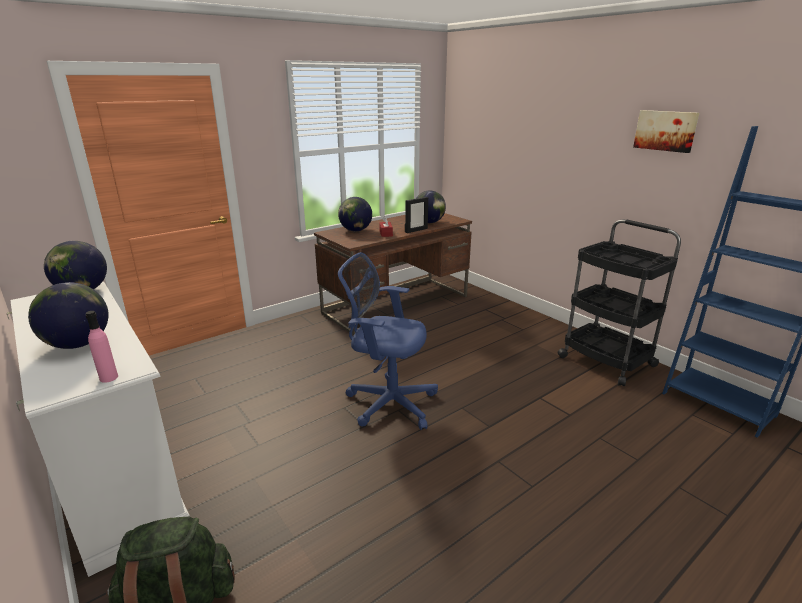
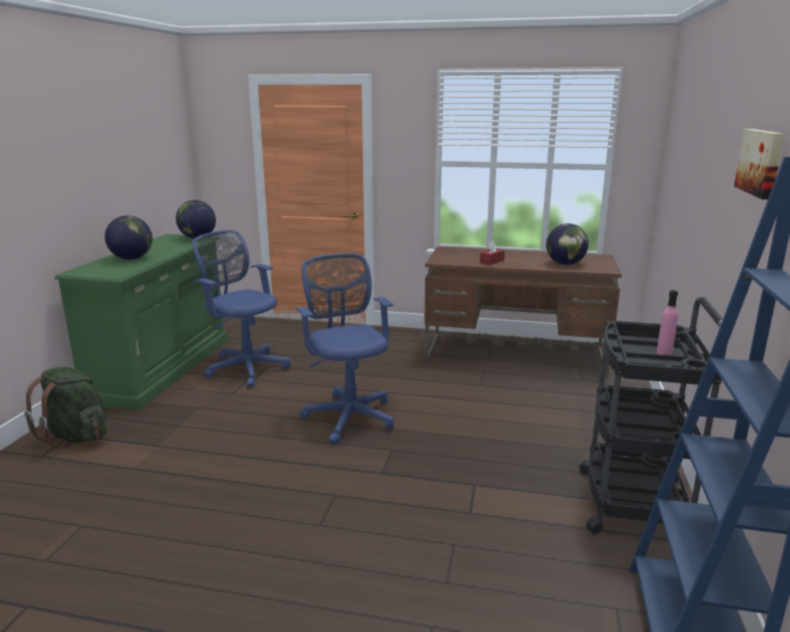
camera: 50 degrees right, 5 degrees down
(109, 378) = (102, 274): pink bottle -> pink bottle (664, 353)
(116, 471) = (162, 368): white cabinet -> green cabinet
(216, 416) = (245, 367): none -> blue office chair
(356, 230) = (473, 253): globe -> none
(416, 230) = (529, 266): picture frame -> none

